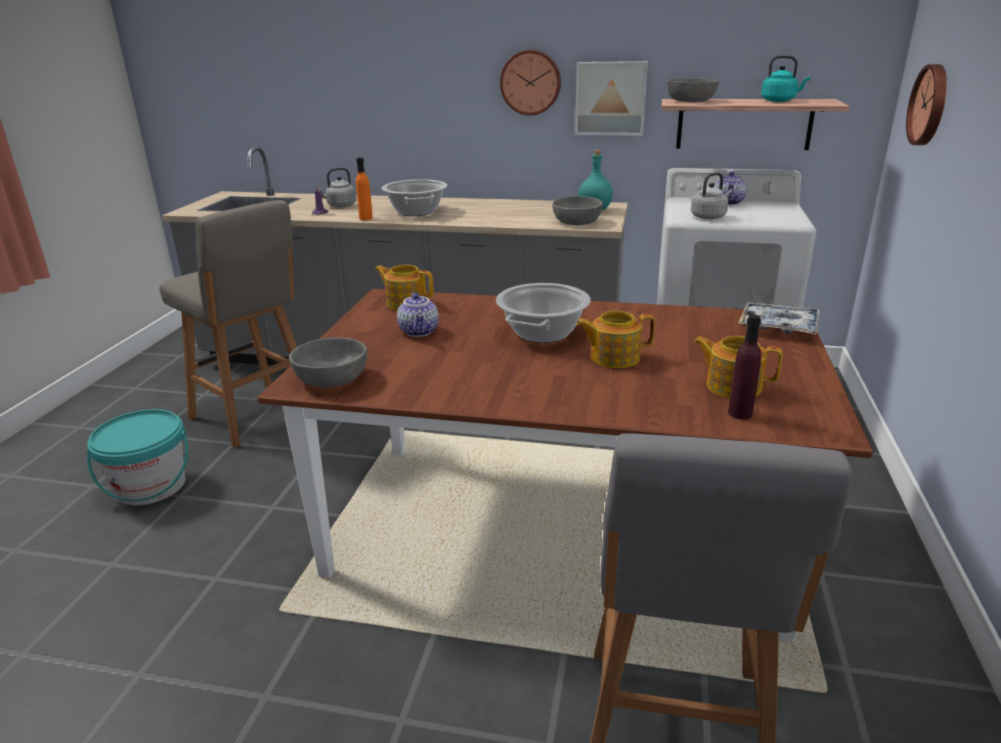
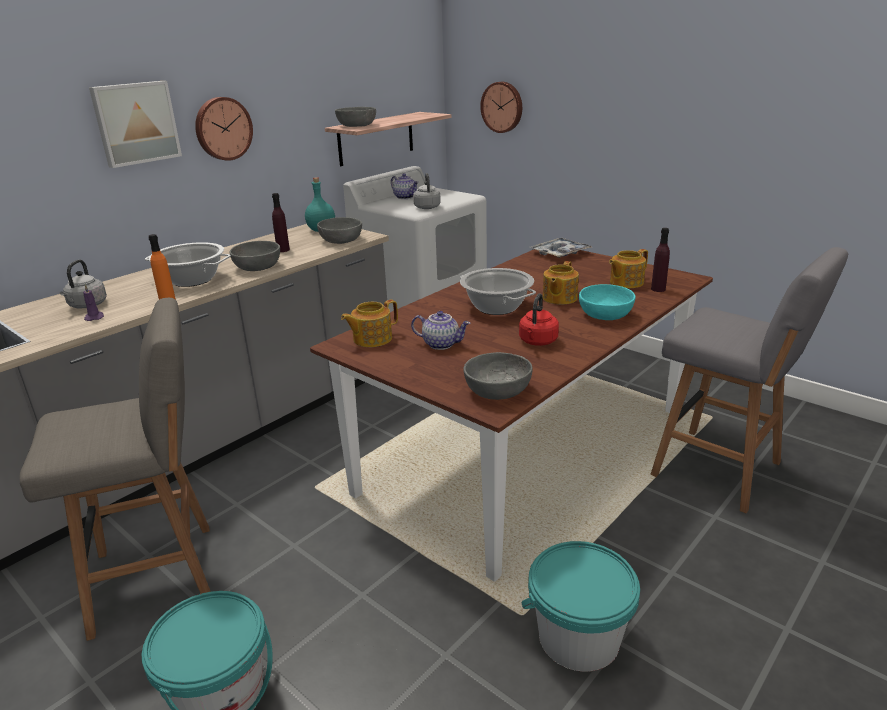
camera: 60 degrees left, 0 degrees up
(262, 661) = (578, 637): none -> turquoise bucket
(467, 372) = (537, 342): none -> red kettle
(468, 218) = (258, 267): none -> grey bowl
(521, 214) = (283, 250): none -> purple bottle
(593, 394) = (605, 314): none -> turquoise bowl
(610, 98) = (289, 133): picture -> picture (135, 123)
(780, 100) = (402, 117): turquoise kettle -> none

